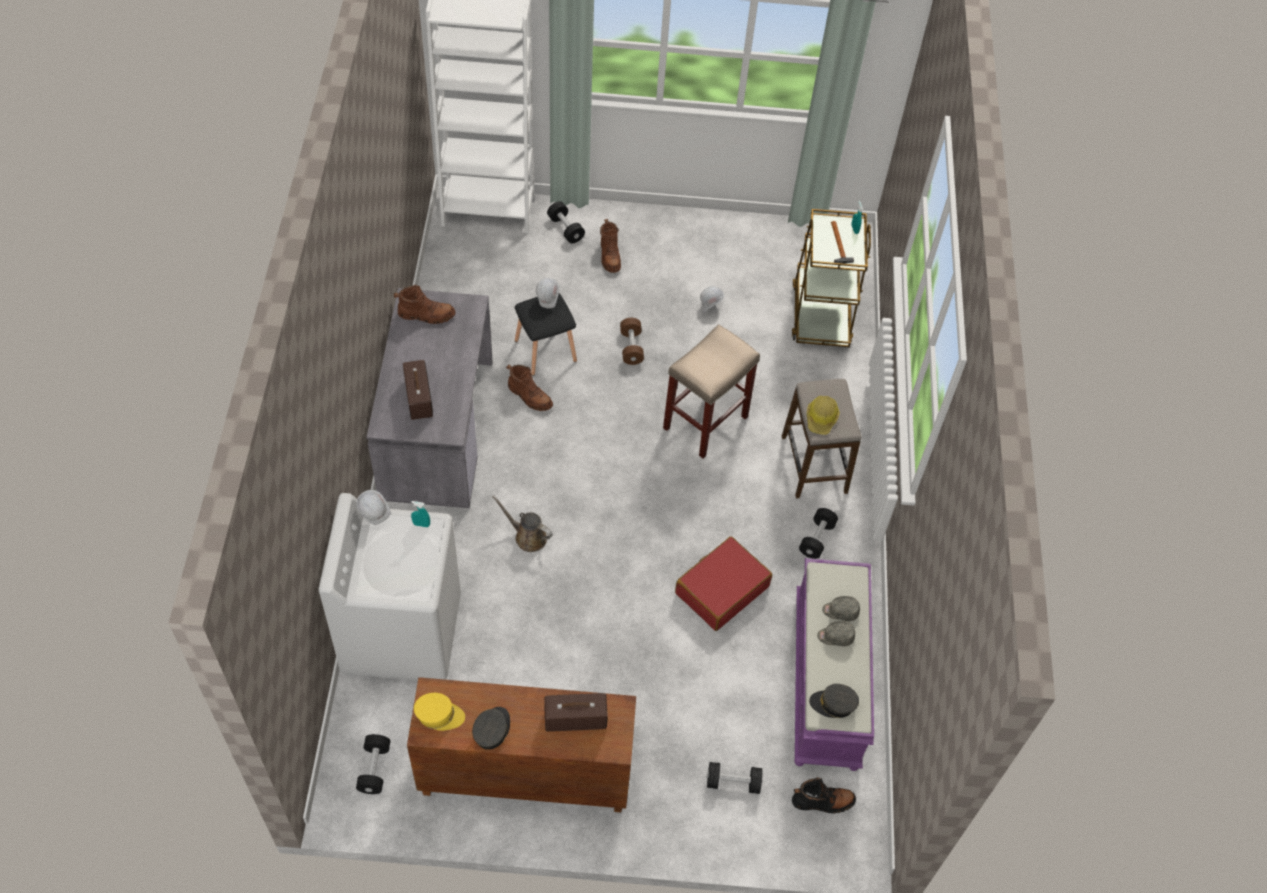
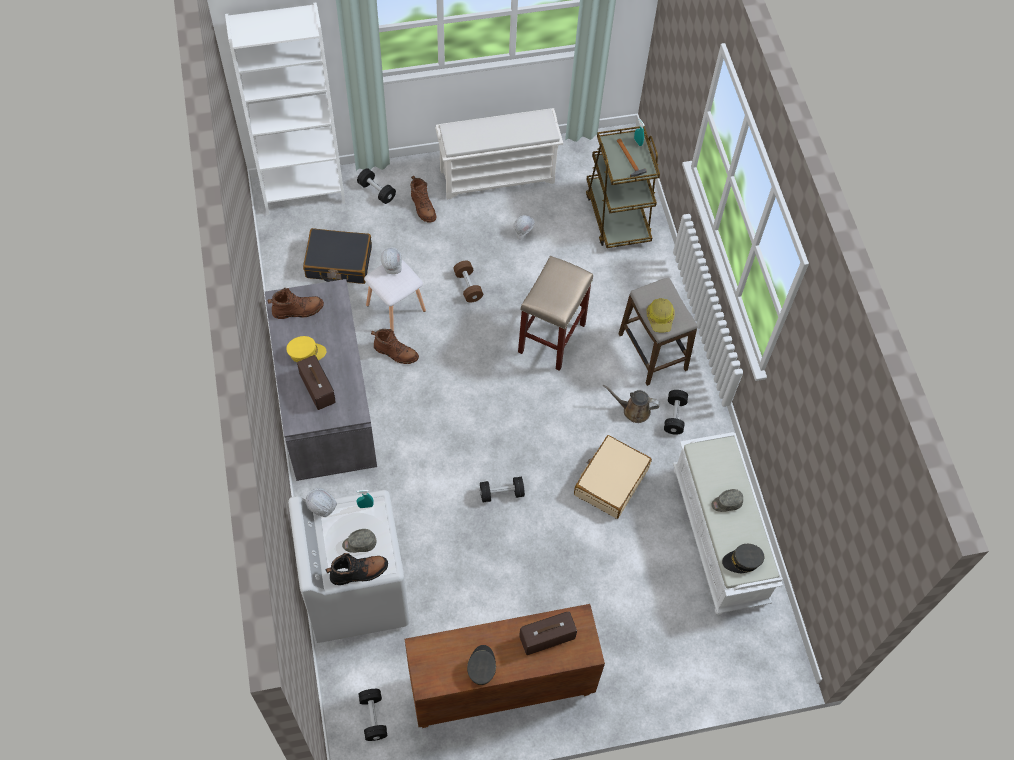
camera: 15 degrees left, 5 degrees up
(439, 715) = (433, 666): yellow cap -> yellow cap (306, 353)
(500, 291) = (338, 262): none -> black suitcase
(527, 536) = (435, 478): brown watering can -> brown watering can (633, 410)
(546, 351) = (396, 308): black stool -> white stool
(702, 242) = (498, 175): none -> white shoe rack
(721, 589) = (610, 481): red suitcase -> beige suitcase
(733, 782) = (671, 643): black dumbbell -> black dumbbell (501, 493)
(822, 801) = (747, 639): black boot -> black boot (359, 572)
(827, 681) = (720, 536): purple bench -> white bench
(840, 611) = (723, 480): grey cap -> grey cap (359, 543)

